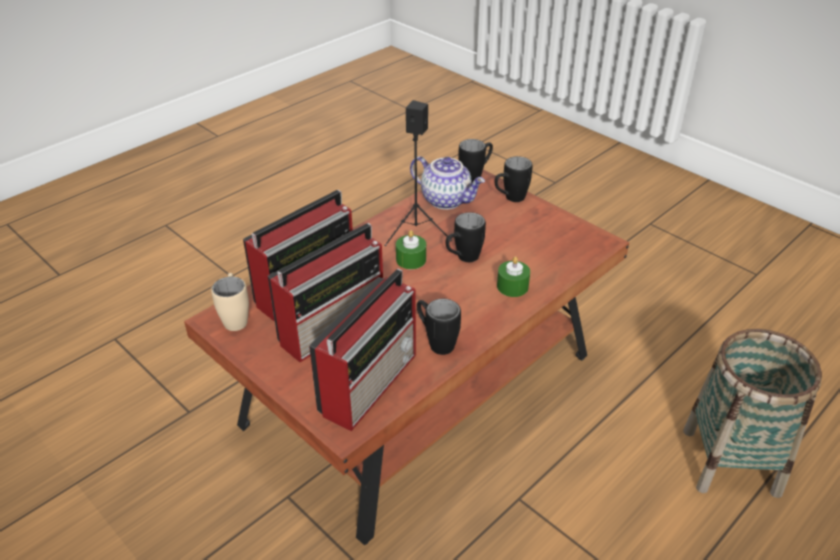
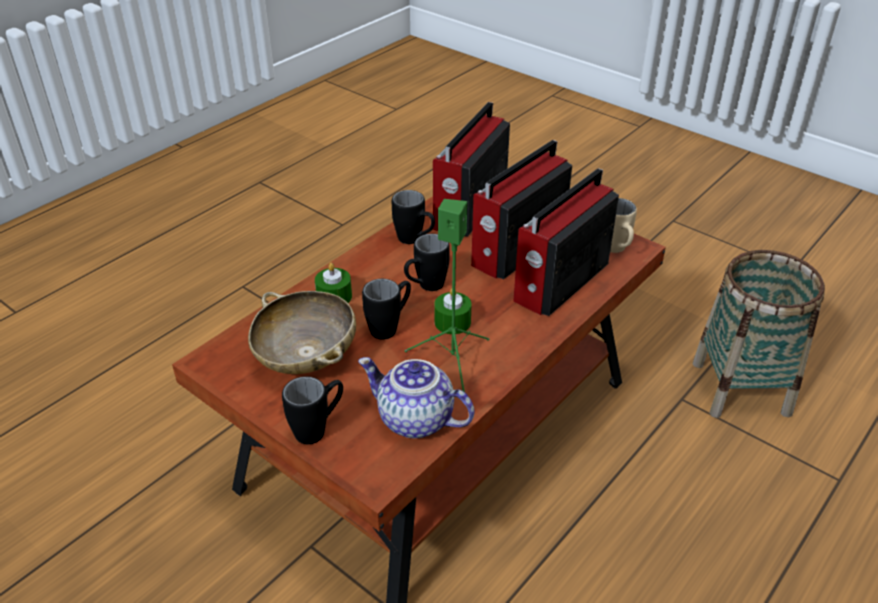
camera: 175 degrees right, 0 degrees up
(415, 232) = (453, 361): black speaker -> green speaker
(475, 176) = (369, 476): black mug -> black mug (425, 287)
(527, 240) = (306, 357): none -> beige bowl
(731, 461) = (125, 387): basket -> basket (740, 388)

